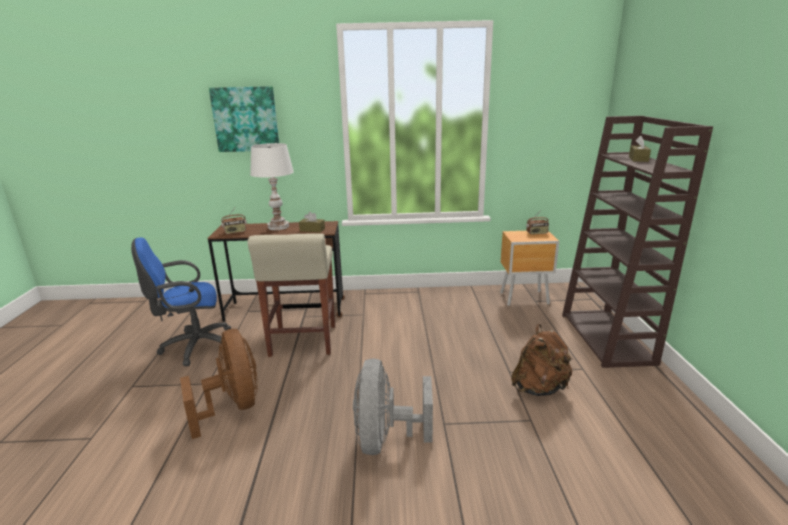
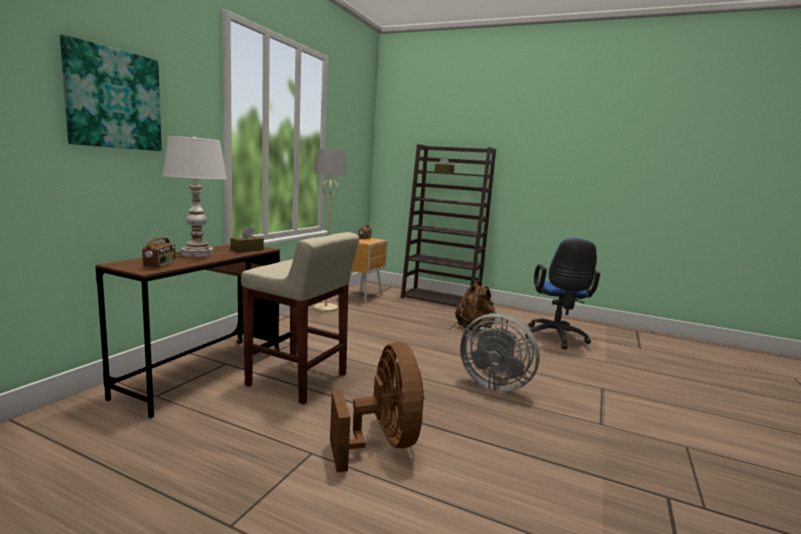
camera: 65 degrees left, 10 degrees down
(194, 347) = (191, 451): blue office chair -> blue office chair (556, 338)
(233, 406) = (383, 443): brown fan -> brown fan turned 75 degrees clockwise
(460, 297) = (326, 308): none -> beige floor lamp

